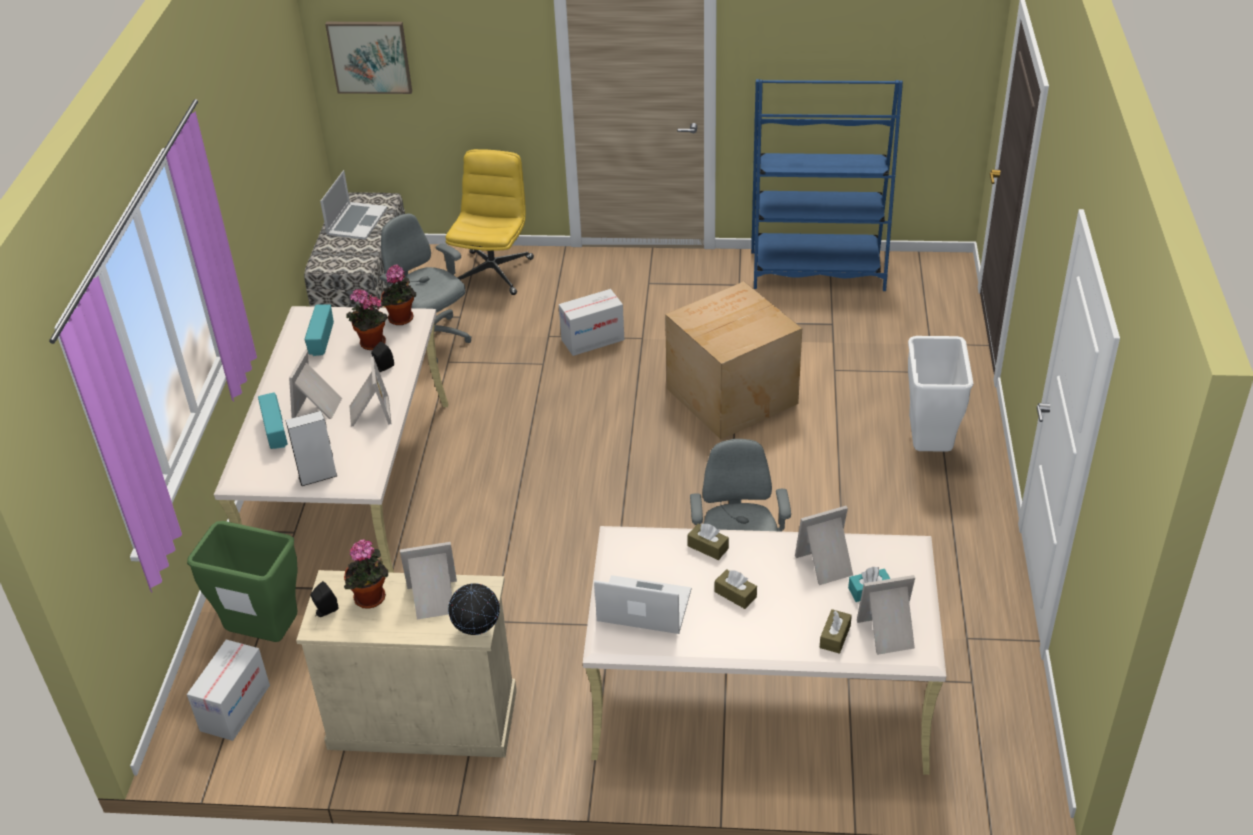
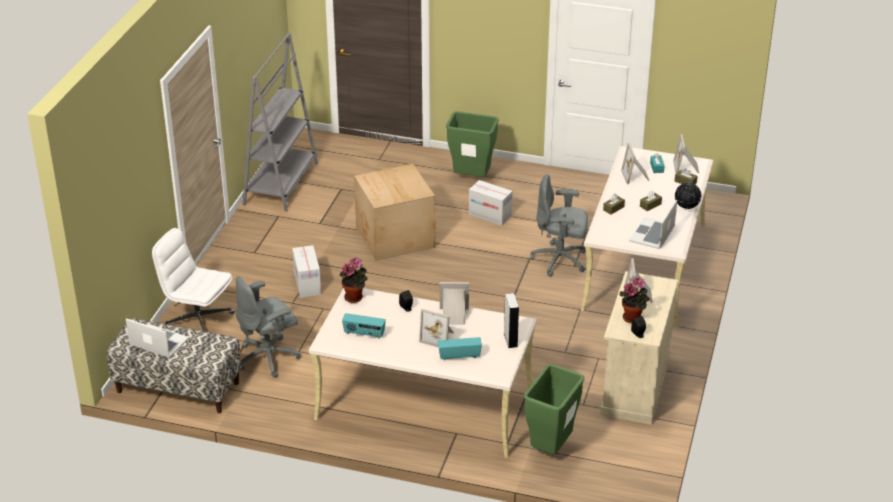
camera: 80 degrees left, 5 degrees down
(235, 707) = (610, 463): cardboard box -> cardboard box (490, 215)
(370, 56) = (104, 222): picture -> none
(370, 344) = (377, 312): potted plant -> none
(477, 631) = (665, 283): globe -> globe (686, 209)
(493, 272) = (197, 320): yellow office chair -> white office chair
(817, 271) = (281, 184): blue bookcase -> grey bookcase
(929, 447) = (472, 178): white trash can -> green trash can

